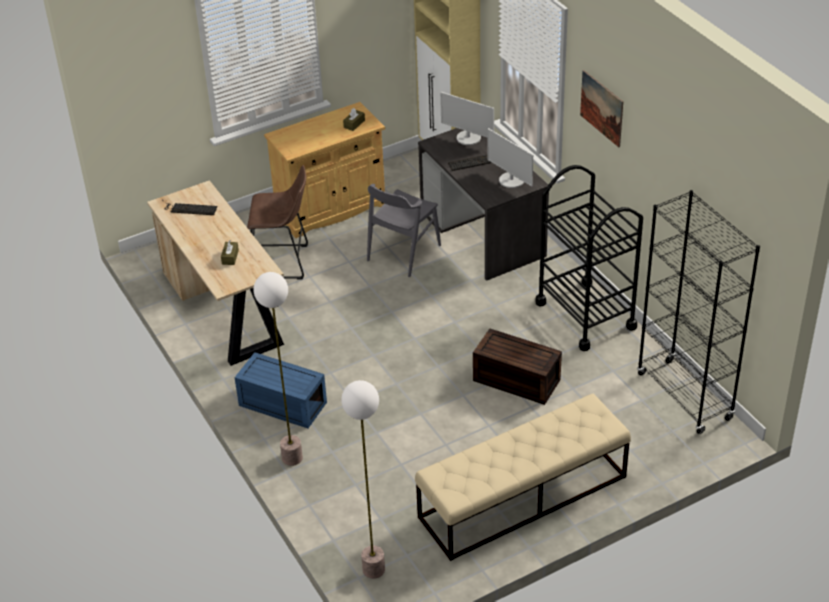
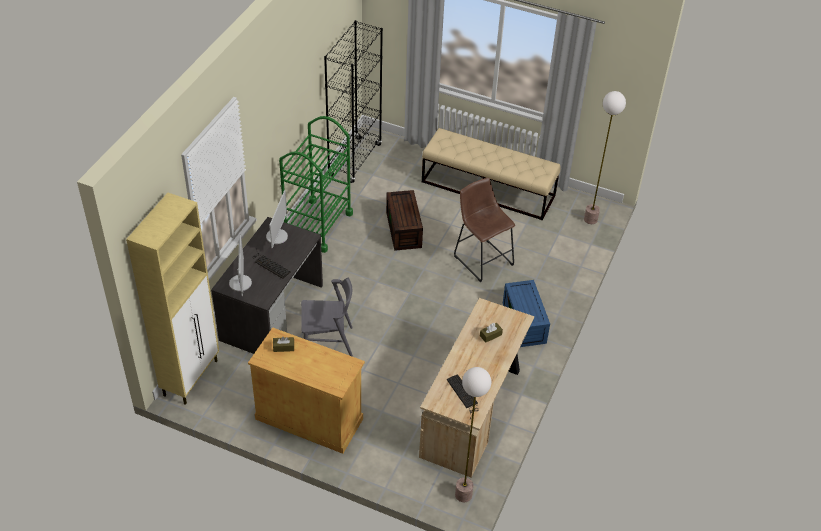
camera: 130 degrees left, 5 degrees up
(282, 263) = (397, 408): brown stool -> brown stool (481, 258)
(292, 457) = (558, 293): floor lamp -> floor lamp (463, 495)
(585, 315) = (318, 225): black cart -> green cart
(601, 108) = (267, 116): picture -> none

